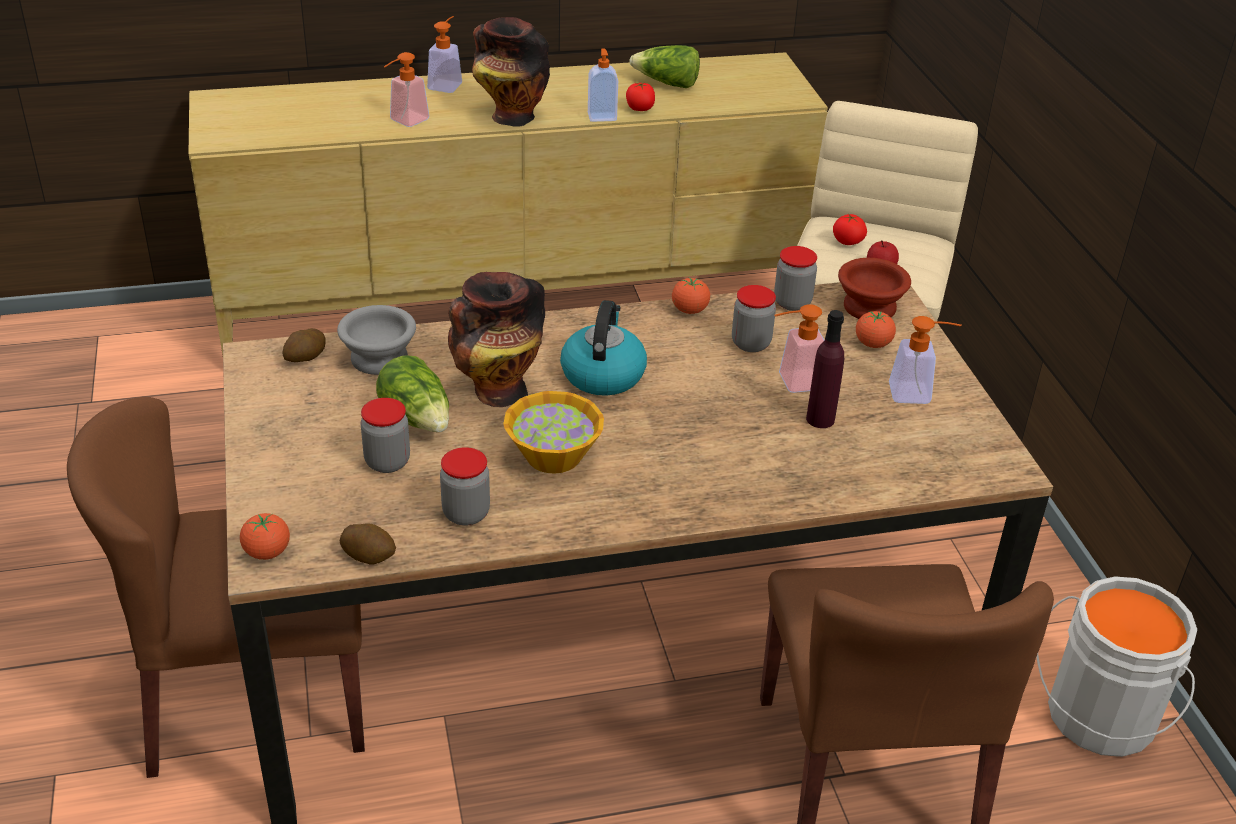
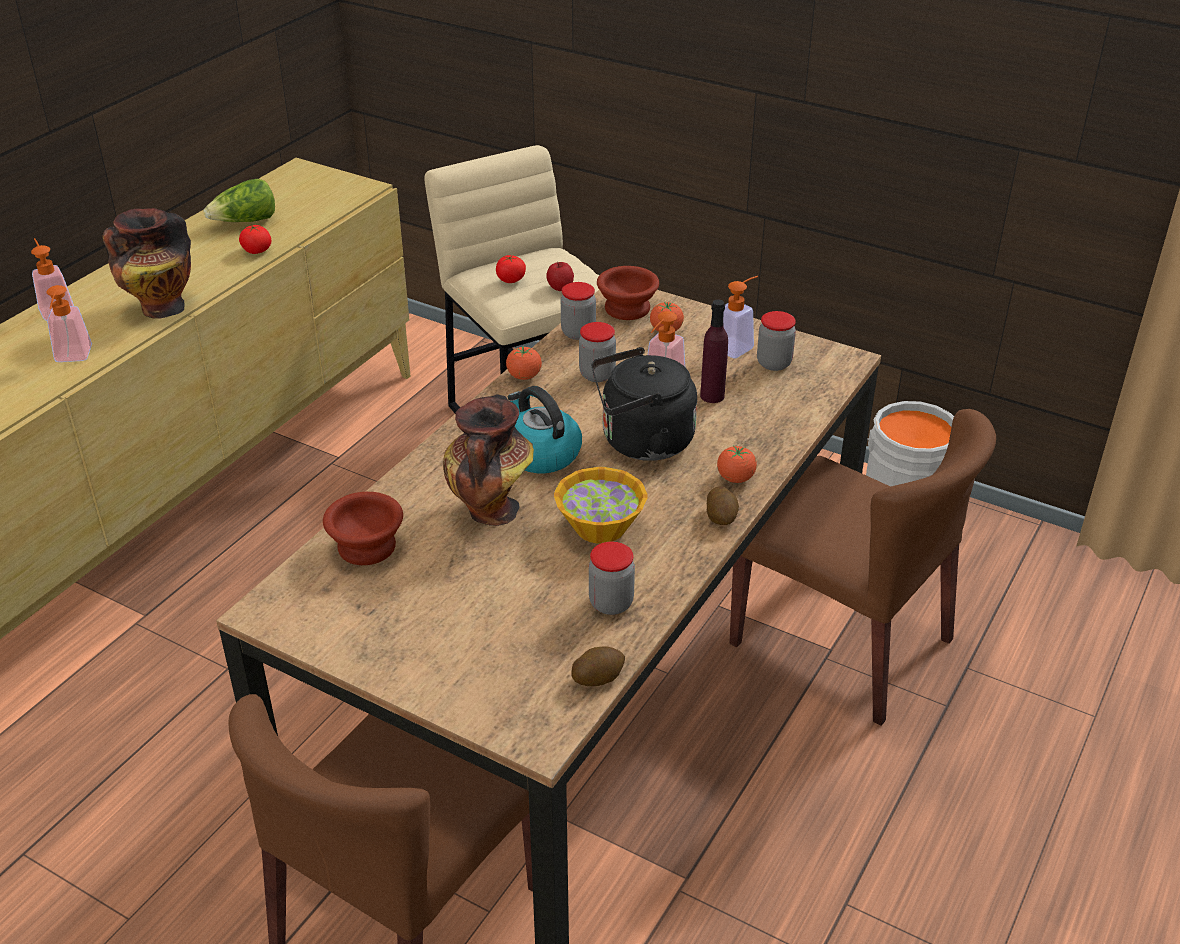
camera: 45 degrees left, 0 degrees up
(267, 552) = (527, 731): tomato -> tomato (735, 478)
(305, 358) = (308, 585): potato -> potato (721, 517)
(377, 357) = (364, 547): grey bowl -> brown bowl
(387, 462) = (501, 610): jar -> jar (774, 363)
(418, 418) = (470, 567): lettuce -> none
(602, 116) = (237, 271): soap dispenser -> none
(695, 416) = (641, 442): none -> black kettle

